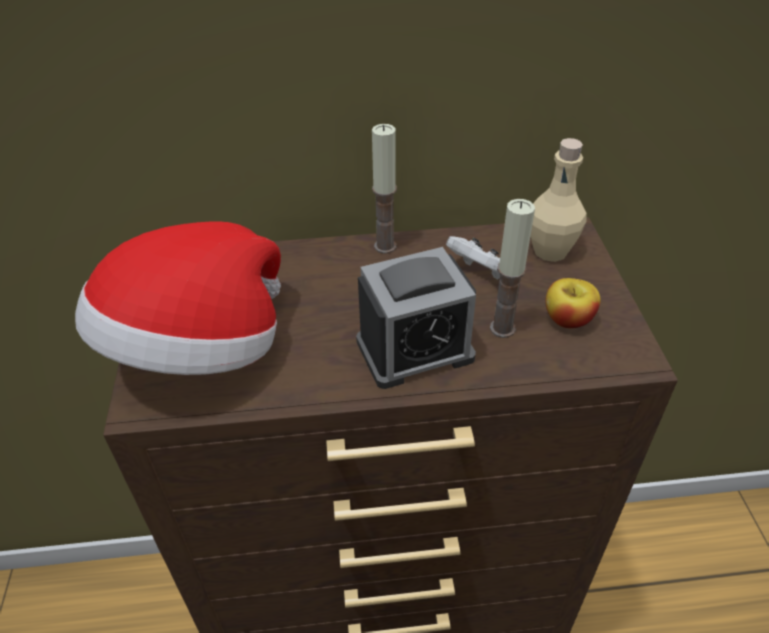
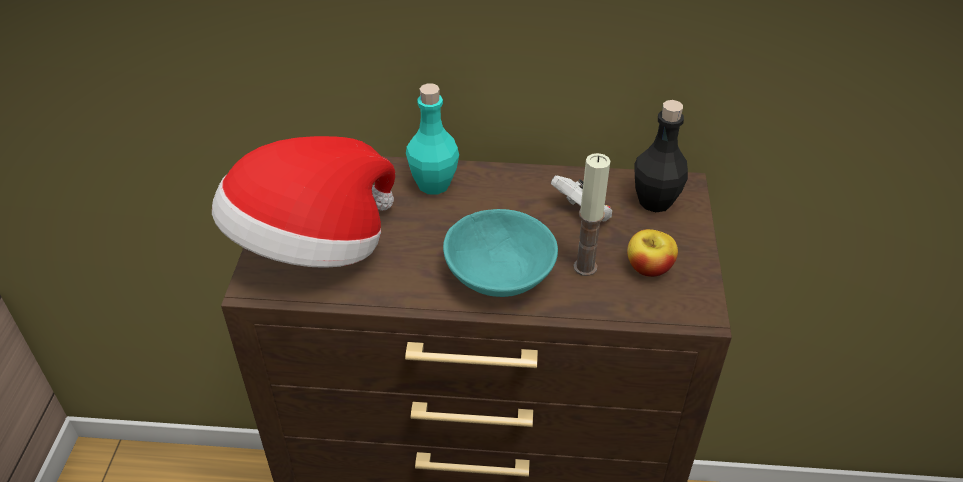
camera: 10 degrees right, 0 degrees up
(318, 264) = (433, 184): none -> turquoise bottle
(385, 246) = (499, 176): candle -> none
(415, 350) = (500, 274): alarm clock -> turquoise bowl
(550, 251) = (655, 201): beige bottle -> black bottle

